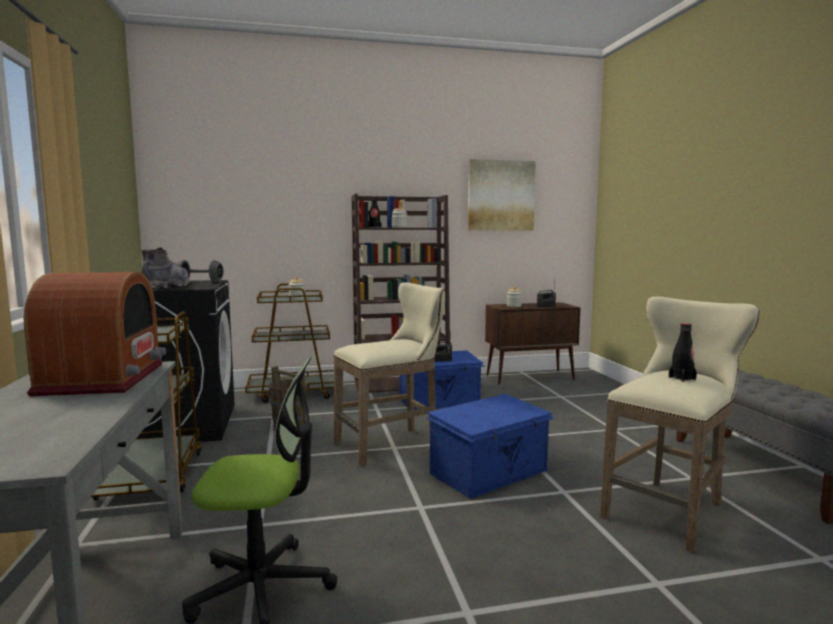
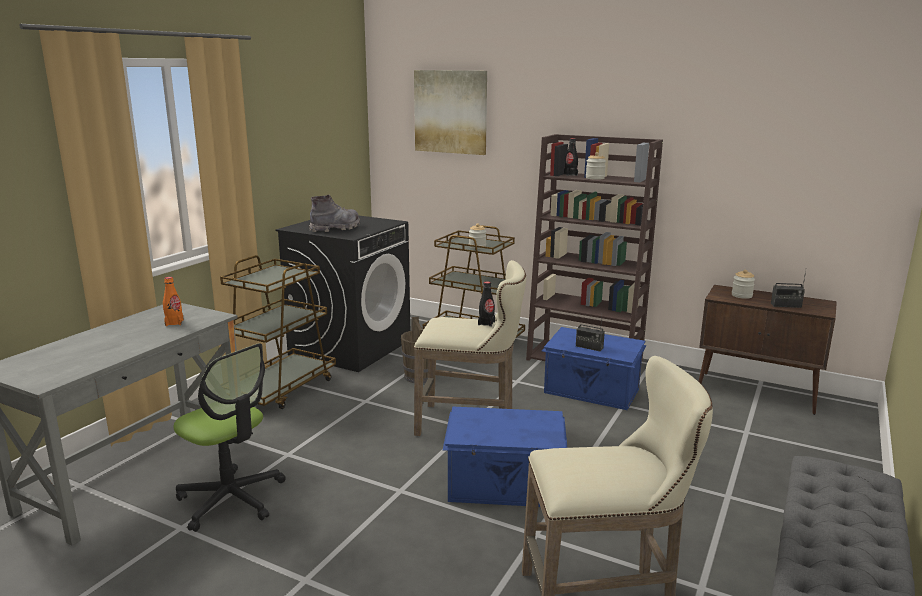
camera: 40 degrees right, 10 degrees up
(104, 378) = (174, 323): radio -> orange bottle
(200, 281) = (378, 222): grey dumbbell -> none
(500, 195) = (756, 140): picture -> picture (451, 112)
(682, 378) = (609, 465): black bottle -> black bottle (486, 323)

